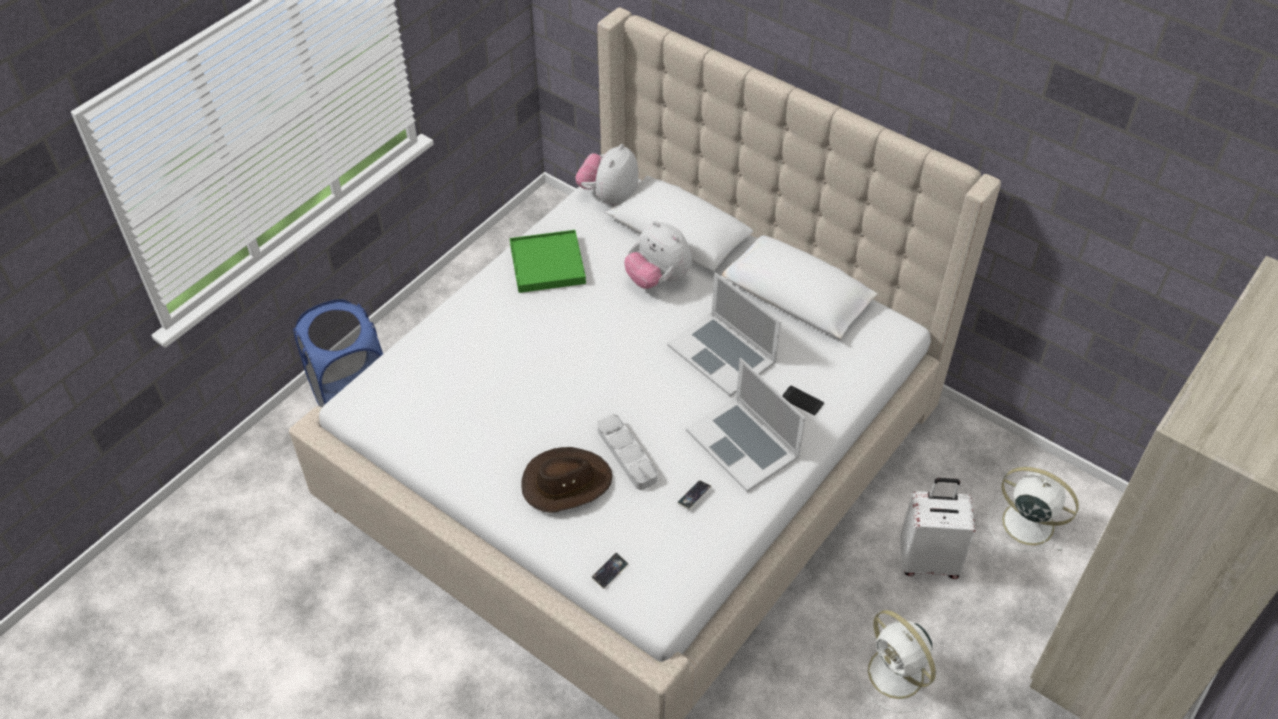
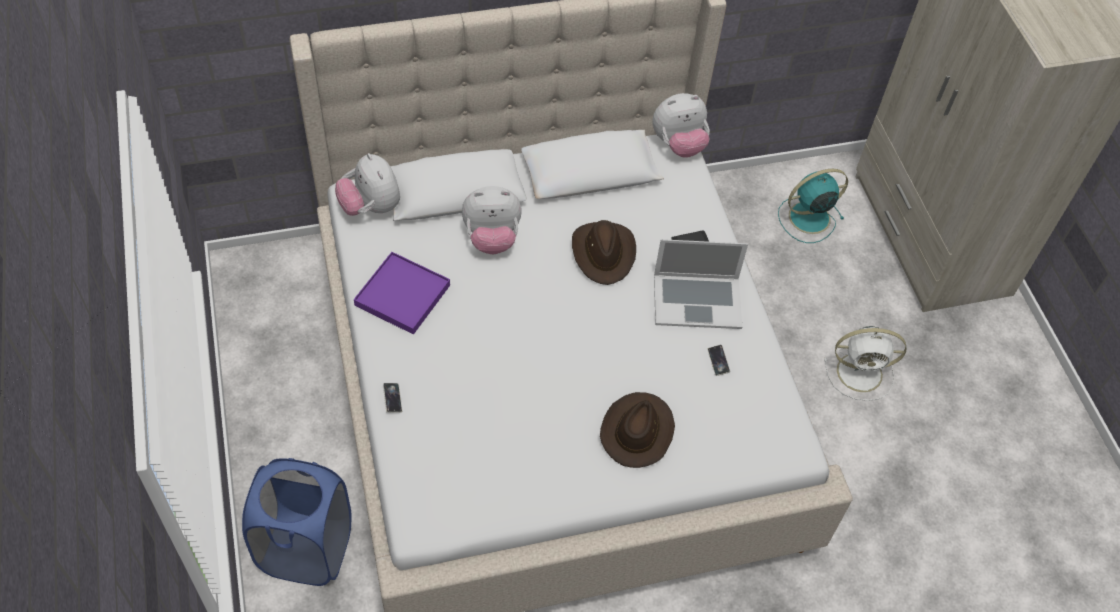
camera: 55 degrees left, 5 degrees up
(547, 264) = (402, 295): green tray -> purple tray
(610, 572) = (741, 458): phone -> phone (392, 399)
(627, 455) = (644, 375): grey tray -> none
(722, 353) = (604, 253): laptop -> brown hat
(899, 330) = (678, 145): none -> plush toy
(928, 560) = (791, 289): white suitcase -> none
(1025, 522) = (807, 218): white fan -> turquoise fan

